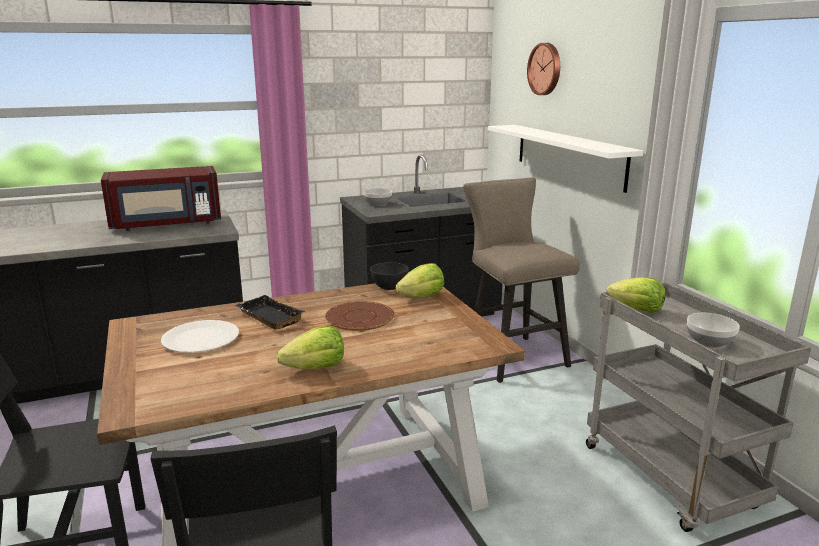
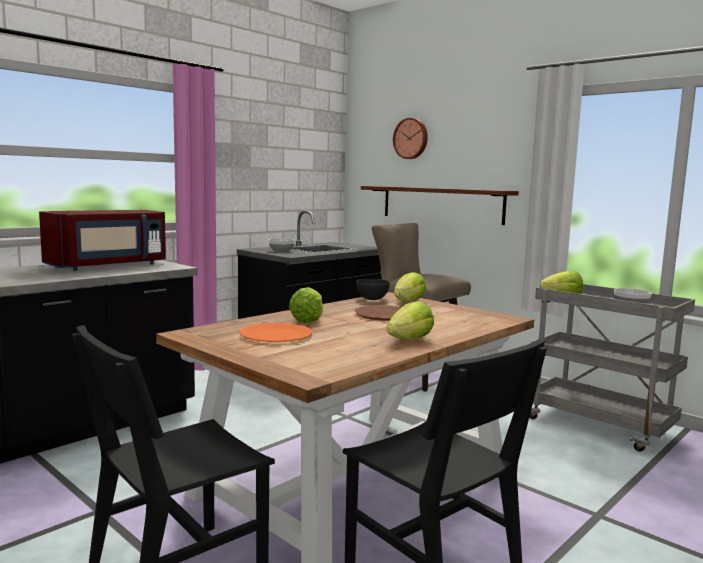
camera: 25 degrees left, 10 degrees down
(200, 339) = (276, 335): white plate -> orange plate
(267, 317) = (308, 320): black tray -> lettuce
(568, 155) = (441, 204): white shelf -> brown shelf

